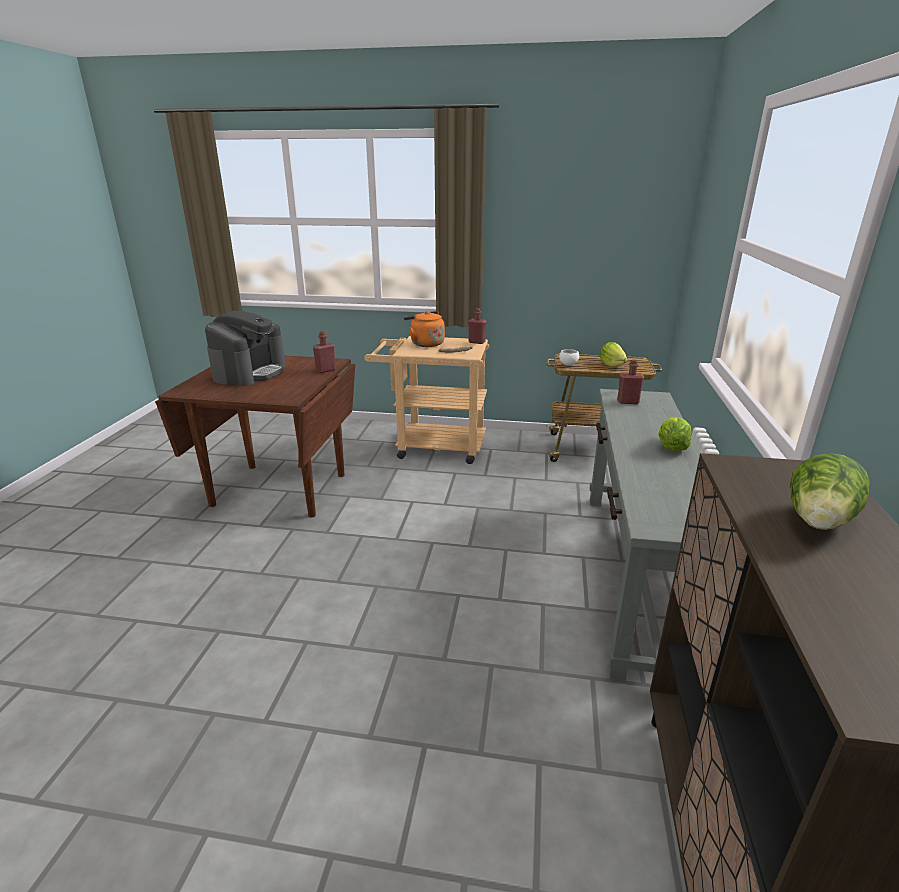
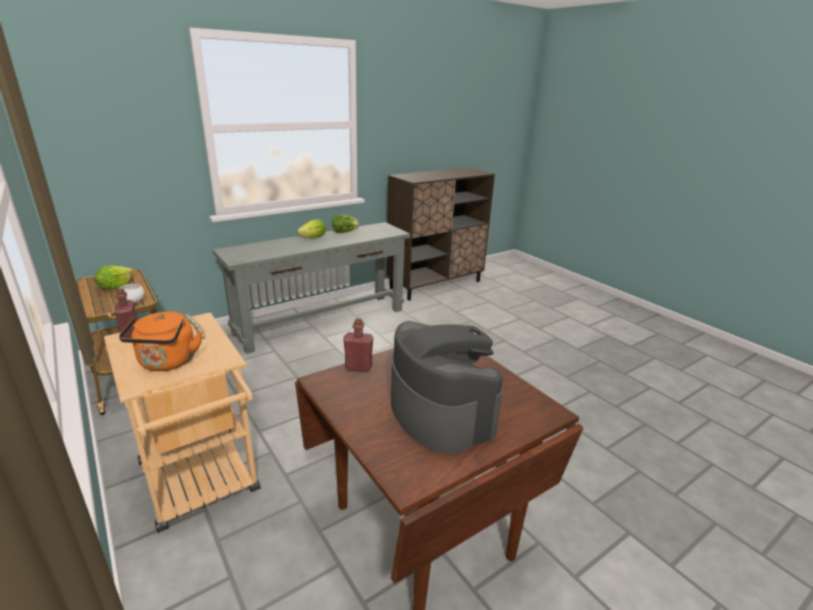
camera: 135 degrees left, 0 degrees up
(250, 372) = (440, 411): coffee machine -> coffee machine turned 90 degrees clockwise
(628, 402) = (250, 254): red bottle -> none
(818, 522) = (431, 175): lettuce -> lettuce (344, 232)

